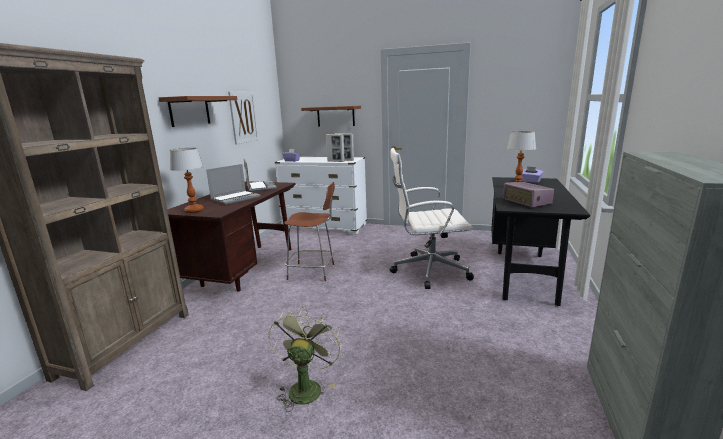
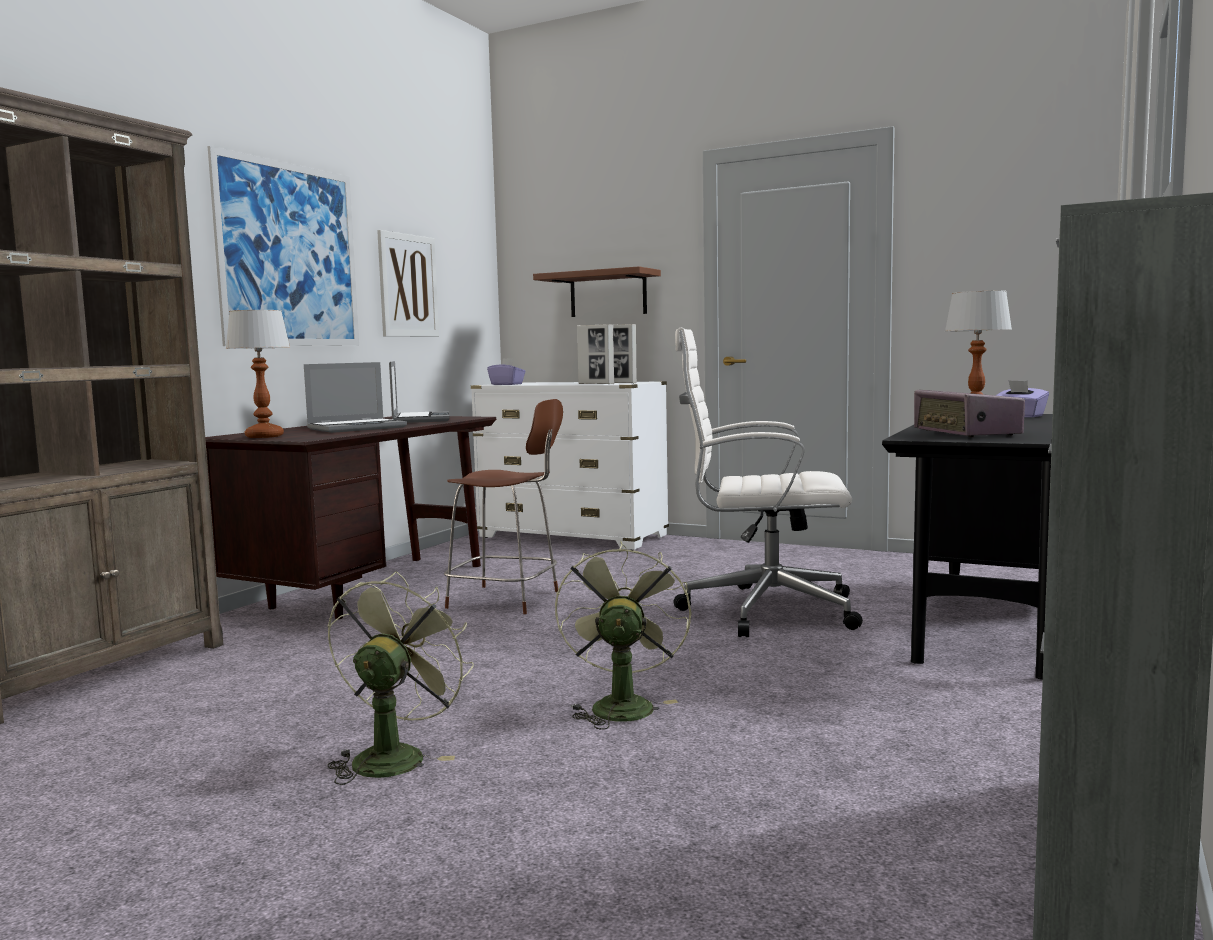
camera: 10 degrees right, 10 degrees down
(189, 111) = (289, 255): brown shelf -> picture
(394, 339) = (621, 705): none -> green fan

